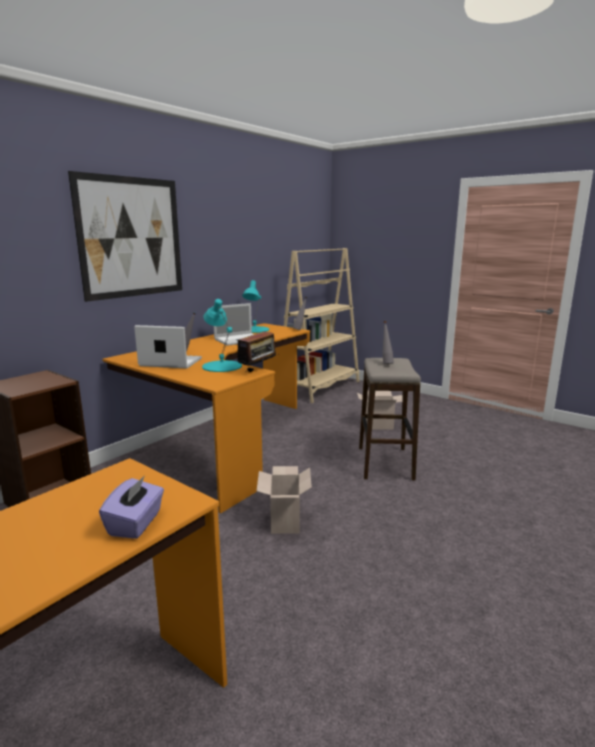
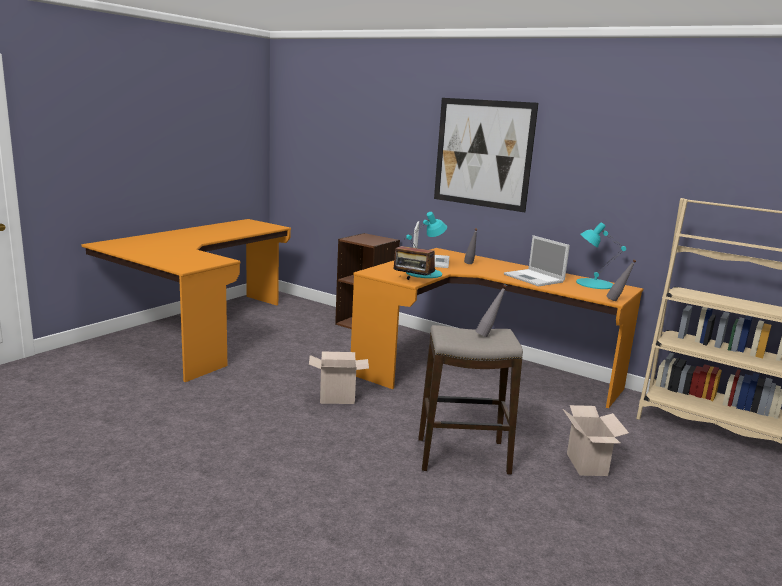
camera: 85 degrees right, 0 degrees up
(136, 523) = (170, 263): purple tissue box -> none

